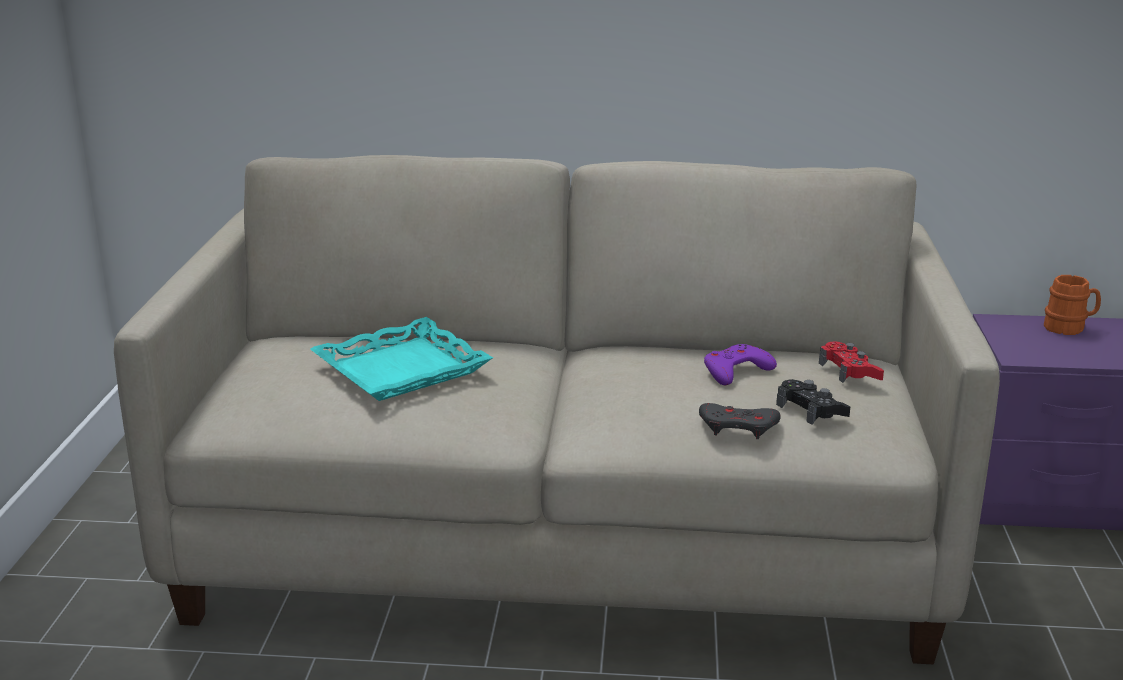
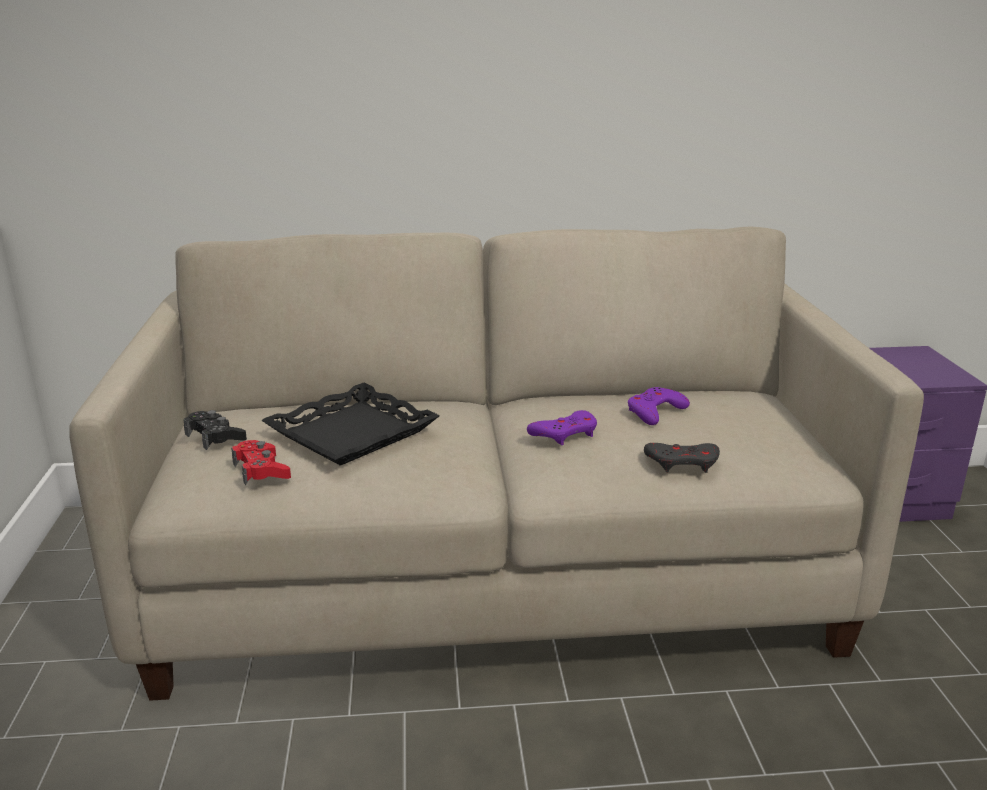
camera: 10 degrees left, 0 degrees up
(402, 370) = (352, 434): turquoise tray -> black tray
(625, 387) = (565, 433): none -> purple game controller
(811, 410) = (738, 441): black game controller -> black game controller (215, 437)
(849, 371) = (751, 404): red game controller -> red game controller (261, 470)
(1069, 327) = (891, 356): orange mug -> none

